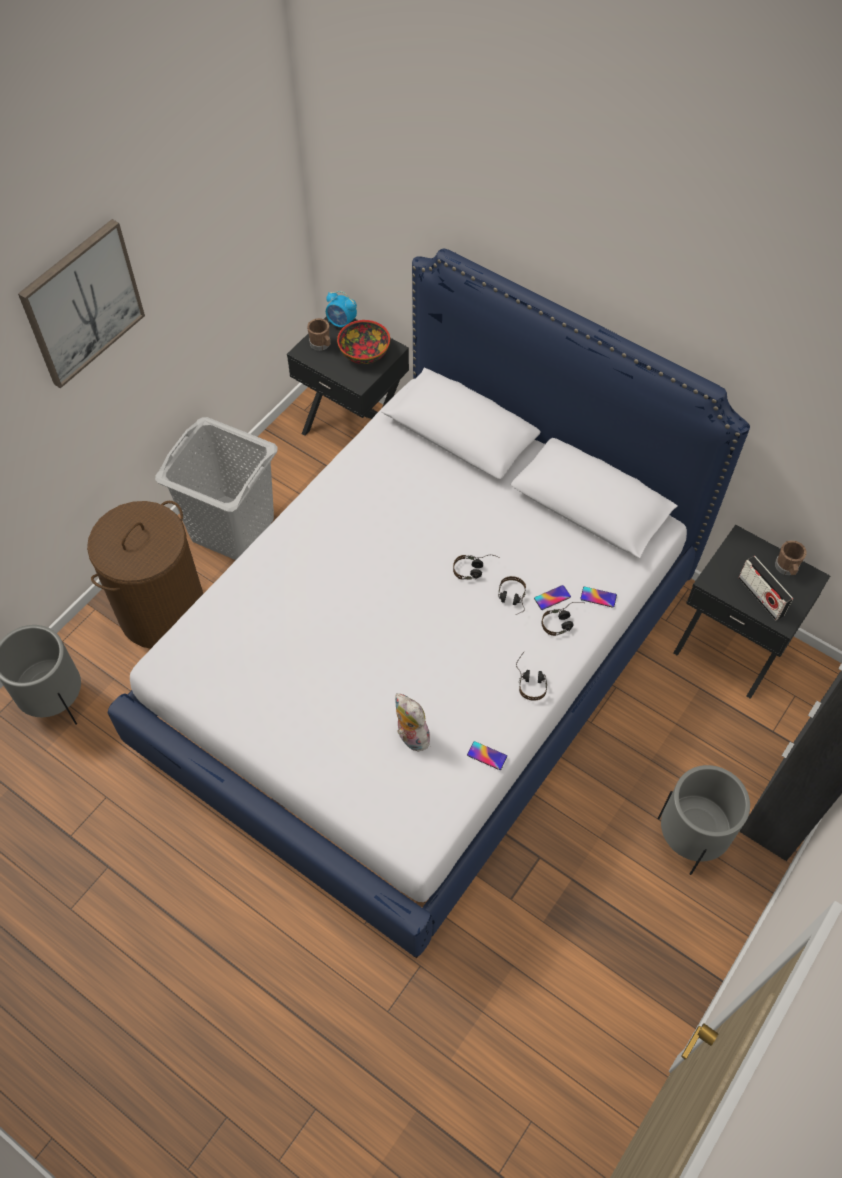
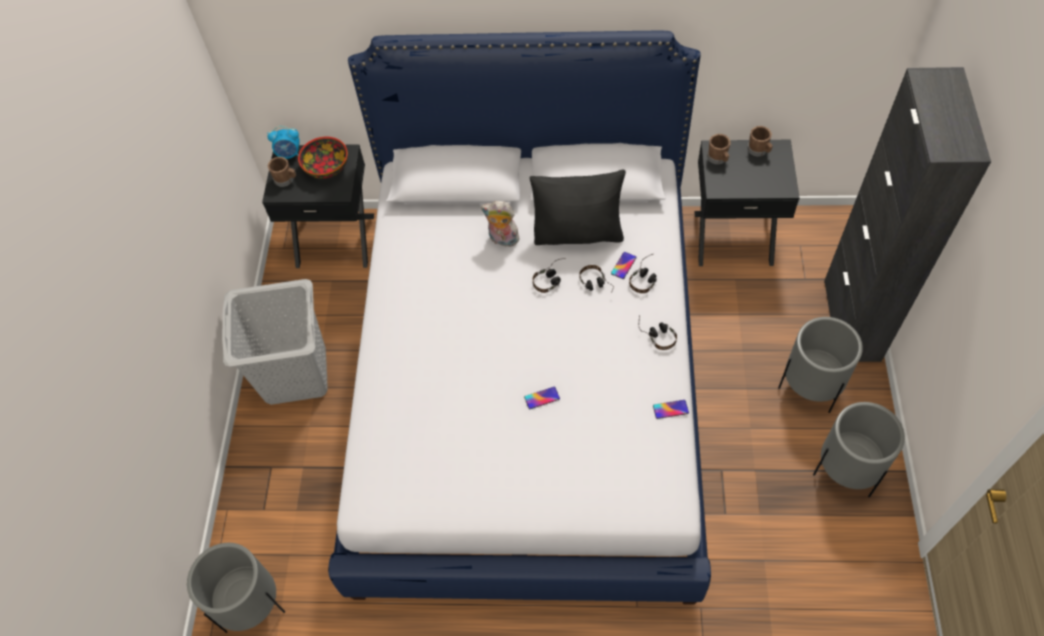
camera: 30 degrees left, 0 degrees up
(82, 303) = (112, 232): picture -> none
(162, 611) = (288, 475): brown laundry basket -> none
(410, 736) = (604, 432): plush toy -> plush toy (502, 240)
(535, 542) = (578, 233): none -> black pillow
(598, 597) = (655, 245): phone -> phone (542, 398)
(660, 940) = (845, 471): none -> grey planter
(737, 552) = (718, 158): none -> brown mug
(761, 596) = (758, 180): radio -> none

